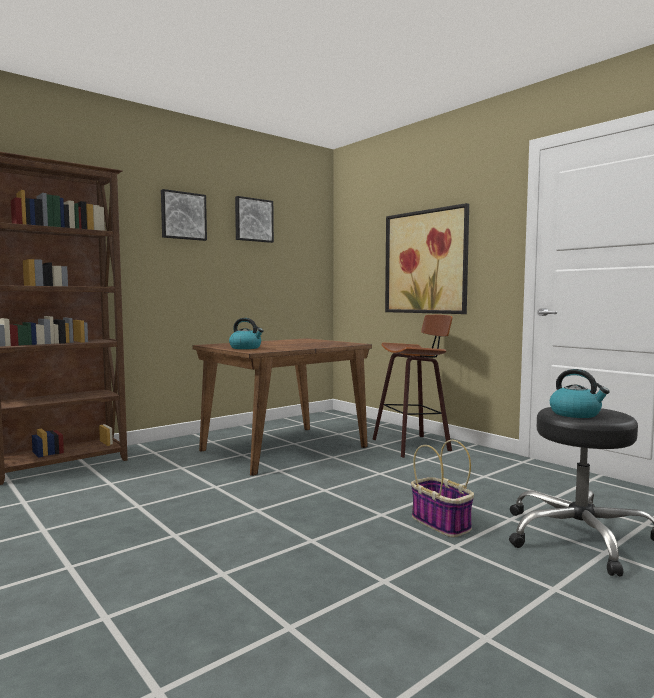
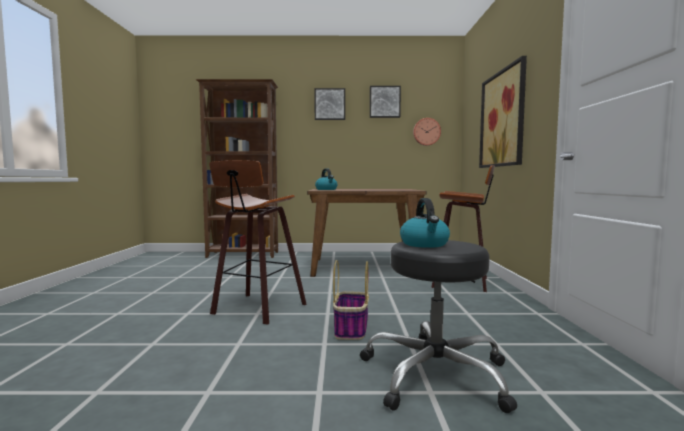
camera: 40 degrees right, 0 degrees up
(298, 536) = (256, 309): none -> stool
(299, 263) = (426, 132): none -> wall clock

